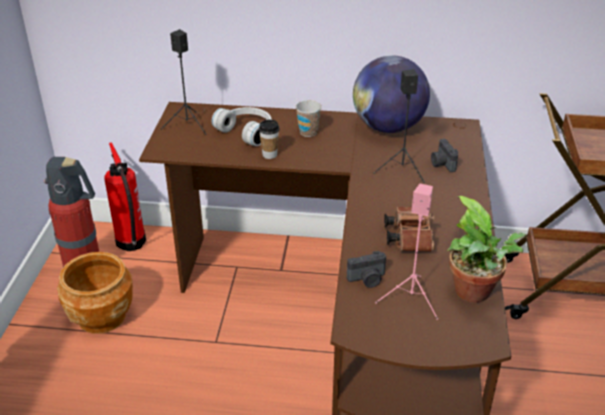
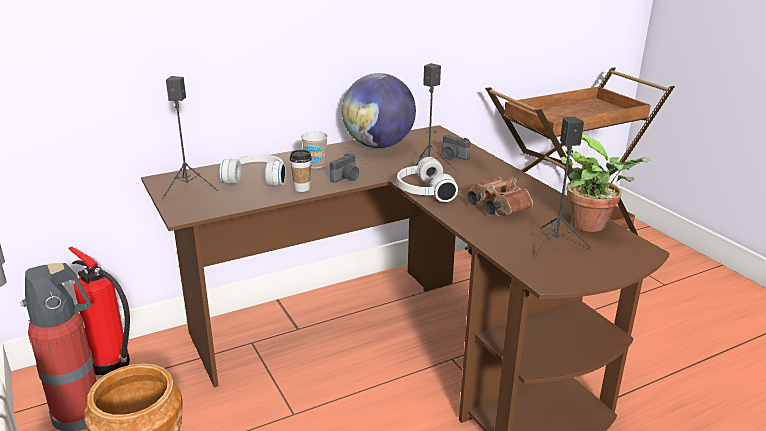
camera: 35 degrees left, 10 degrees down
(365, 194) = (423, 191): none -> white headphones
(367, 279) = (507, 244): camera -> camera (346, 178)
(412, 299) = (556, 244): pink speaker -> black speaker

